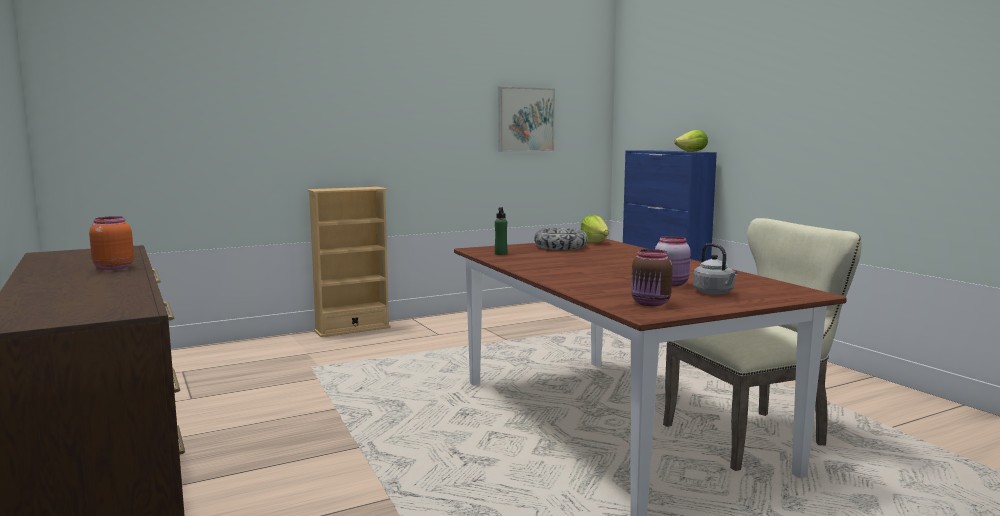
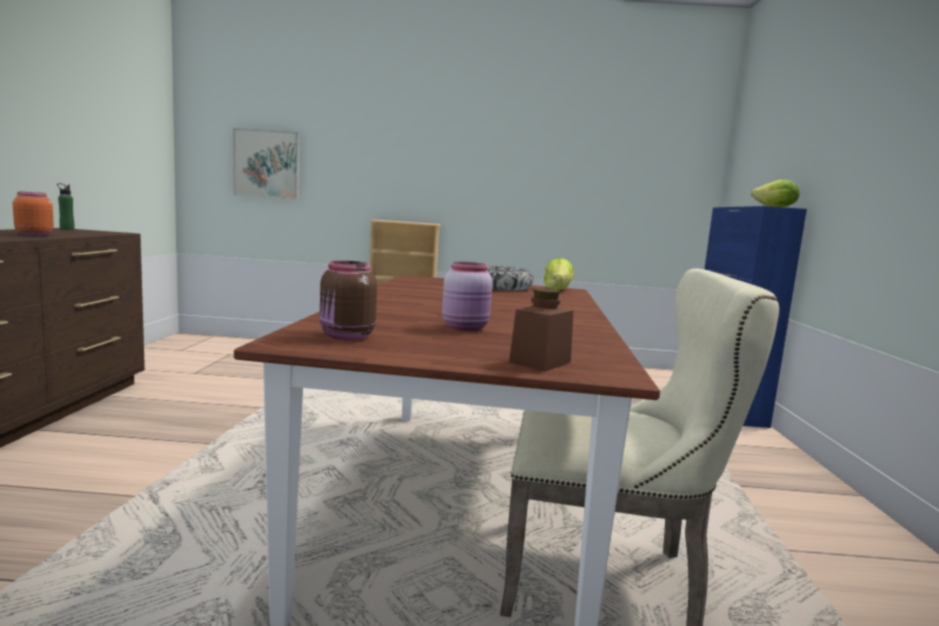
camera: 30 degrees right, 0 degrees up
(500, 253) = (420, 282): green bottle -> green bottle (67, 229)
(526, 119) = (610, 170): picture -> picture (266, 164)
(714, 293) = (474, 344): grey kettle -> none
(772, 295) = (540, 362): none -> brown jar

